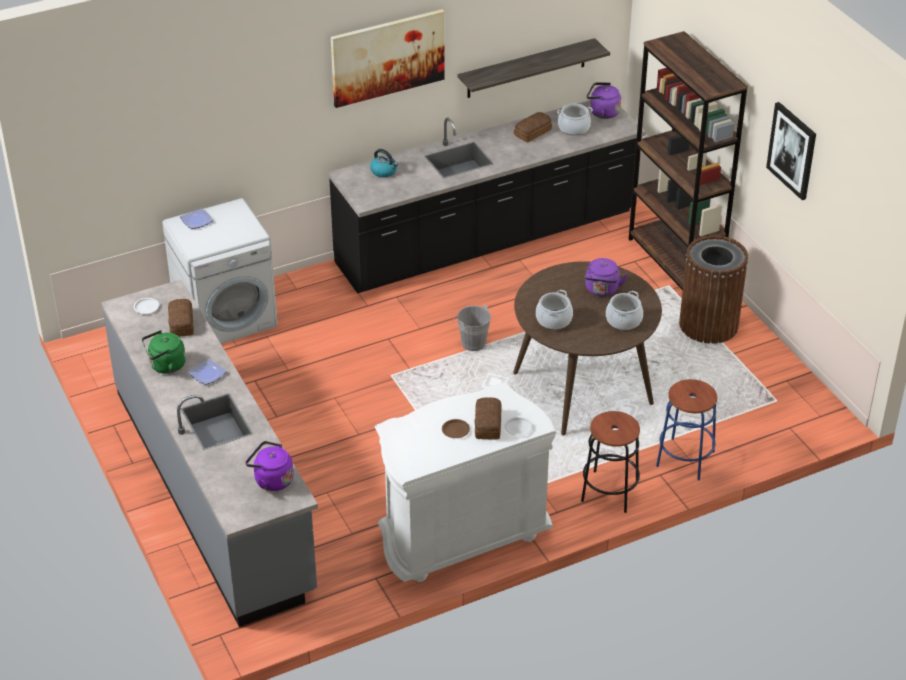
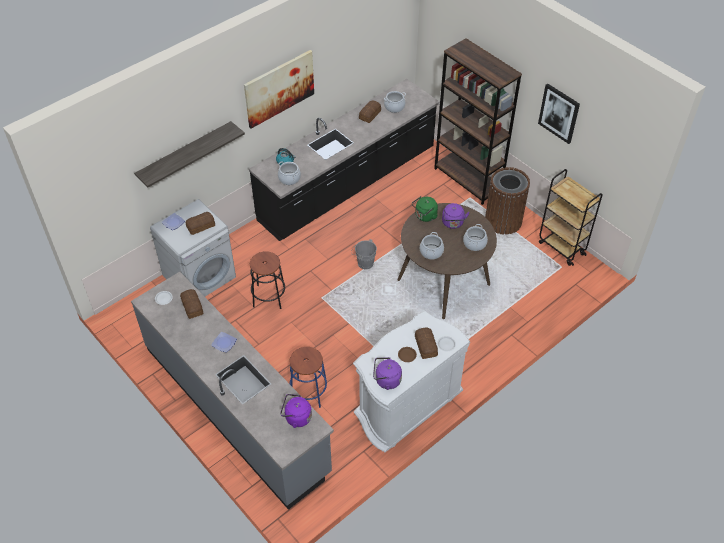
camera: 15 degrees left, 10 degrees up
(165, 366) = (193, 342): green kettle -> green kettle (425, 216)
(232, 231) = (200, 226): none -> bread
(381, 193) = (289, 178): none -> cooking pot
(526, 68) = (360, 74): shelf -> shelf (185, 154)
(602, 113) = (408, 92): purple kettle -> purple kettle (386, 380)
(609, 491) = (485, 353): black stool -> black stool (269, 297)
(685, 458) = (522, 320): blue stool -> blue stool (308, 392)
(787, 377) = (562, 249): none -> brown cart

